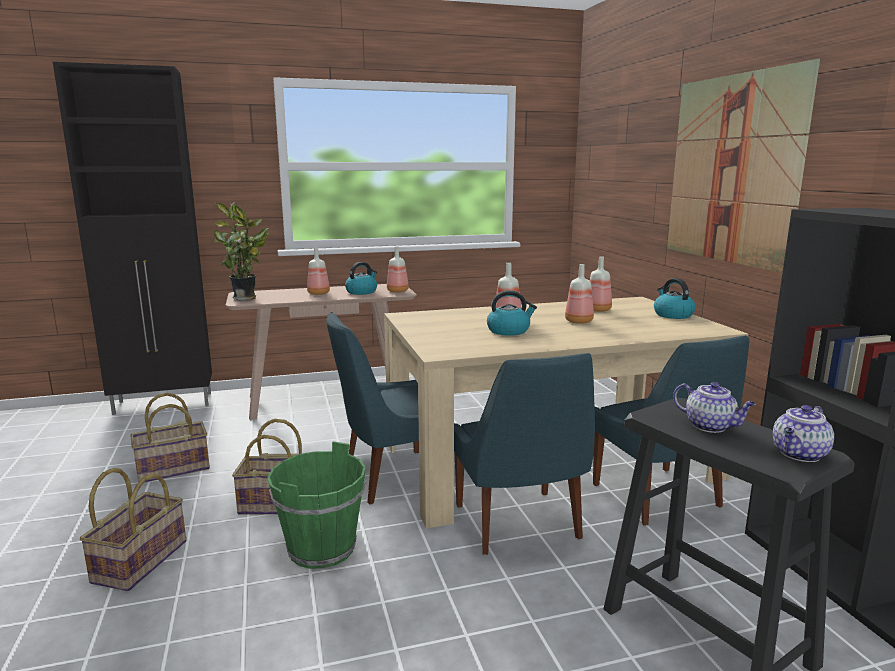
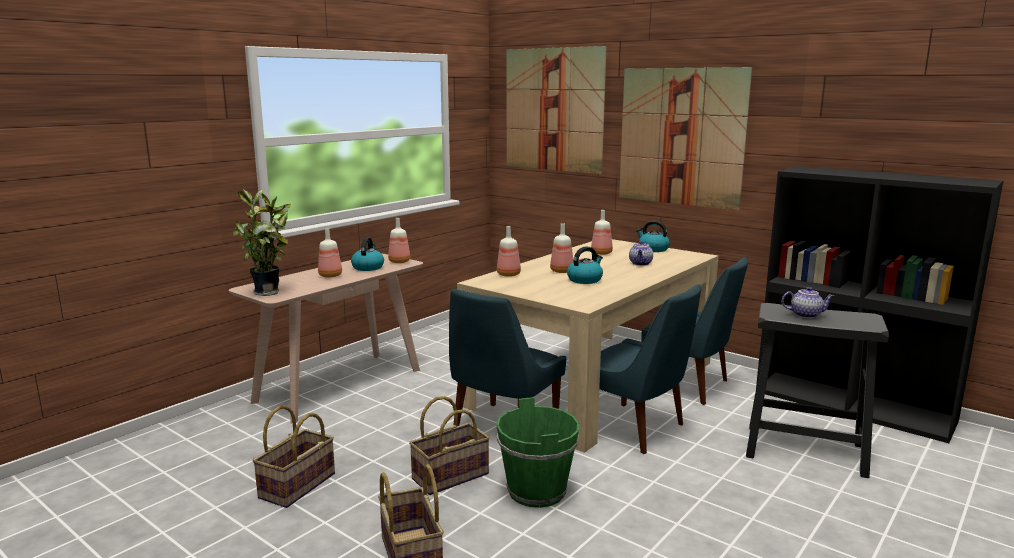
camera: 35 degrees left, 0 degrees up
(165, 403) = (160, 436): black cabinet -> none
(579, 321) = (611, 264): bottle -> bottle (509, 274)
(621, 143) = (553, 110): none -> picture
(799, 454) = (863, 319): teapot -> teapot (640, 264)

